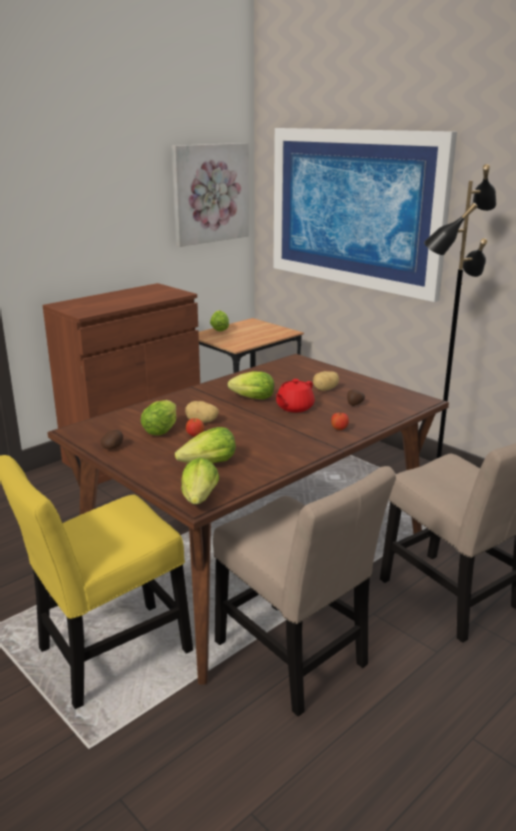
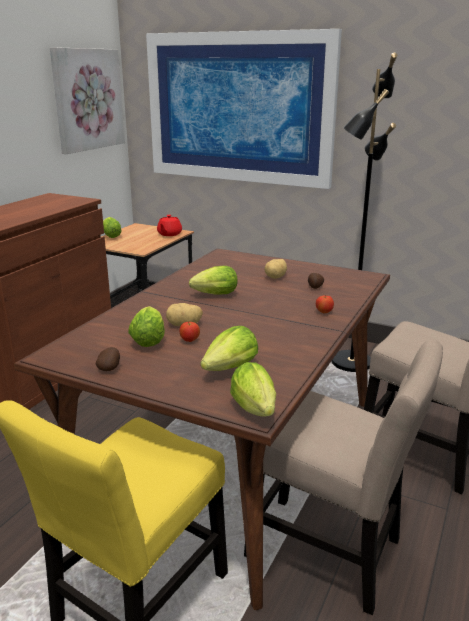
camera: 20 degrees left, 0 degrees up
(294, 408) = (263, 298): red teapot -> red teapot (169, 234)

